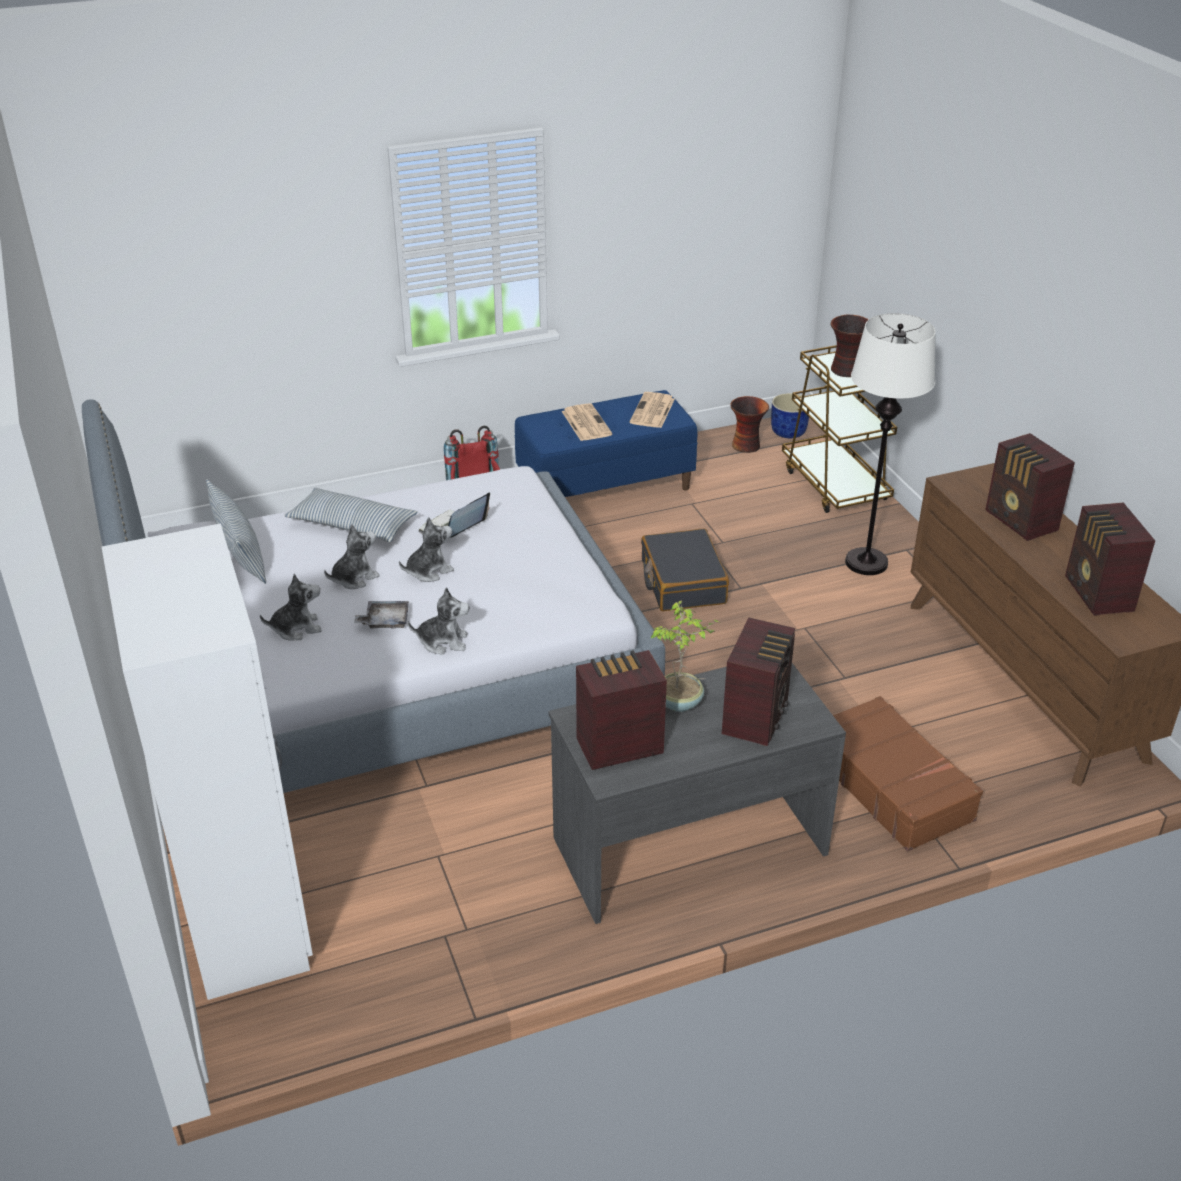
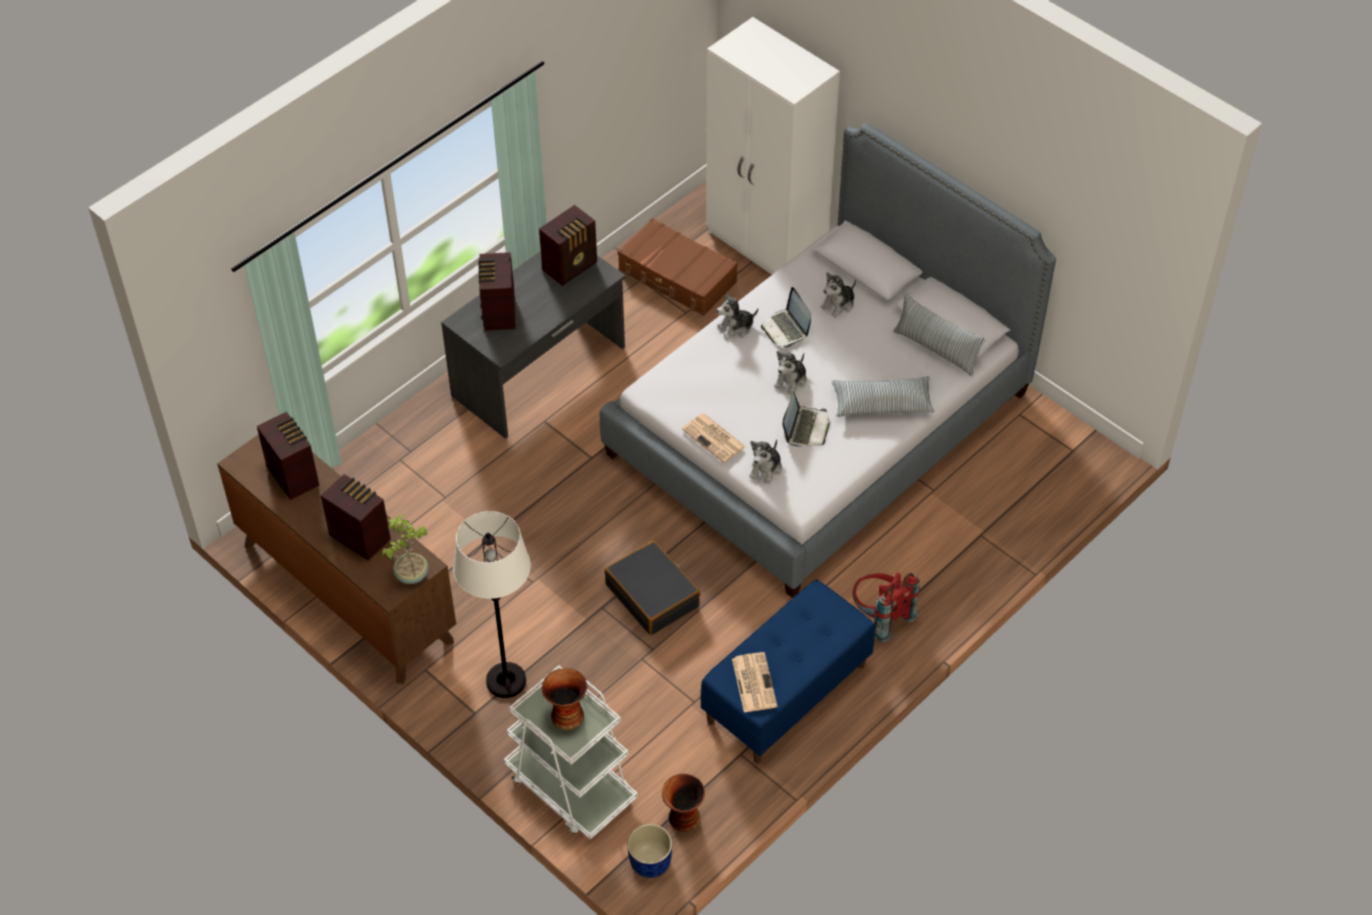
camera: 155 degrees right, 15 degrees up
(354, 578) = (838, 357): plush toy -> plush toy (766, 469)
(385, 621) = (786, 329): grey tray -> laptop
(585, 423) = (805, 639): newspaper -> newspaper (714, 438)
(680, 703) = (549, 306): potted plant -> potted plant (411, 574)
(835, 484) = (570, 787): brown cart -> white cart
(891, 785) = (424, 460): brown suitcase -> brown suitcase (677, 277)

